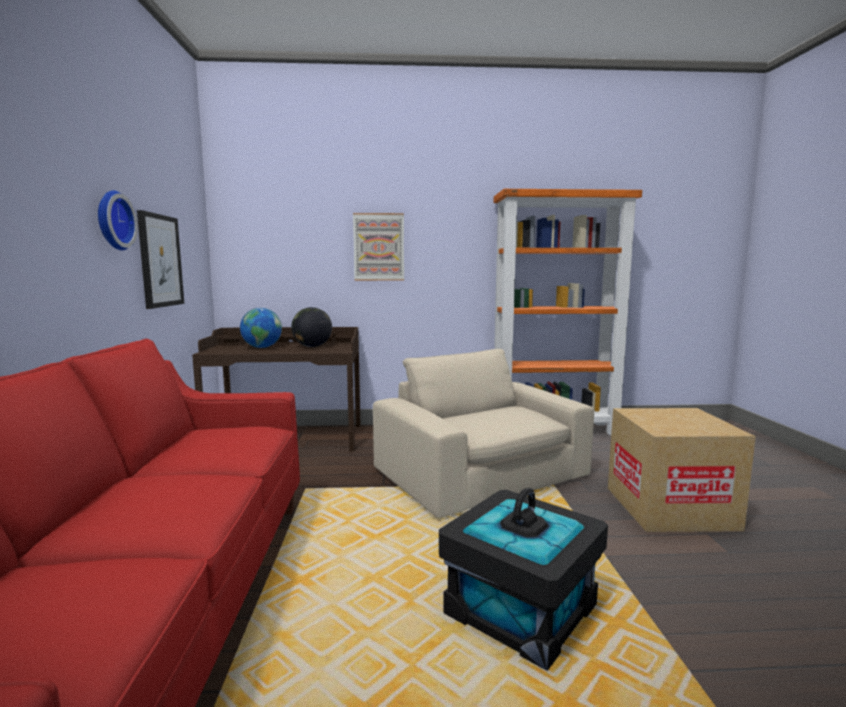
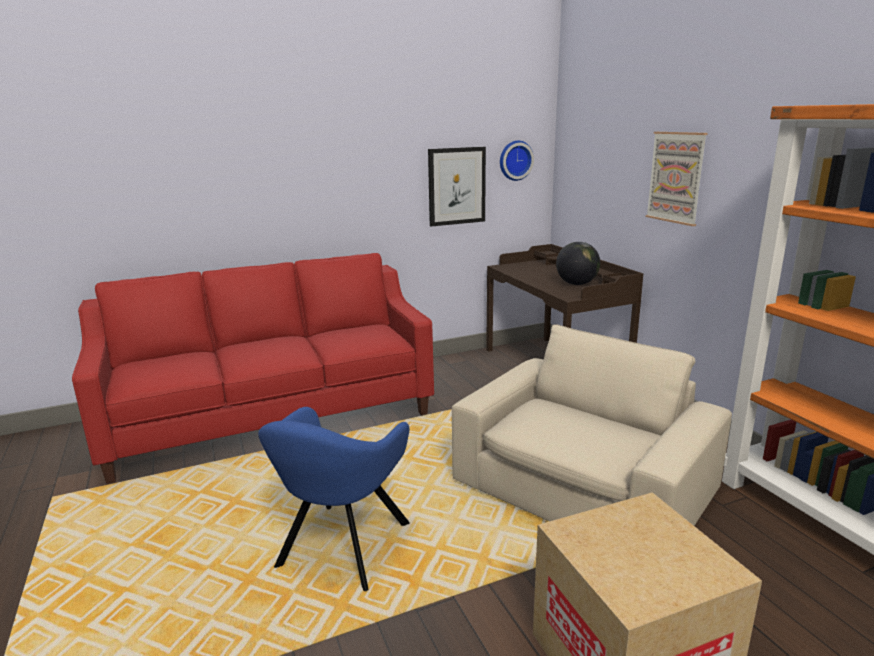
camera: 70 degrees right, 10 degrees up
(112, 220) = (395, 162): wall clock -> wall clock (515, 160)
(262, 347) = (544, 273): globe -> none
(521, 610) = (342, 549): black storage box -> blue armchair

